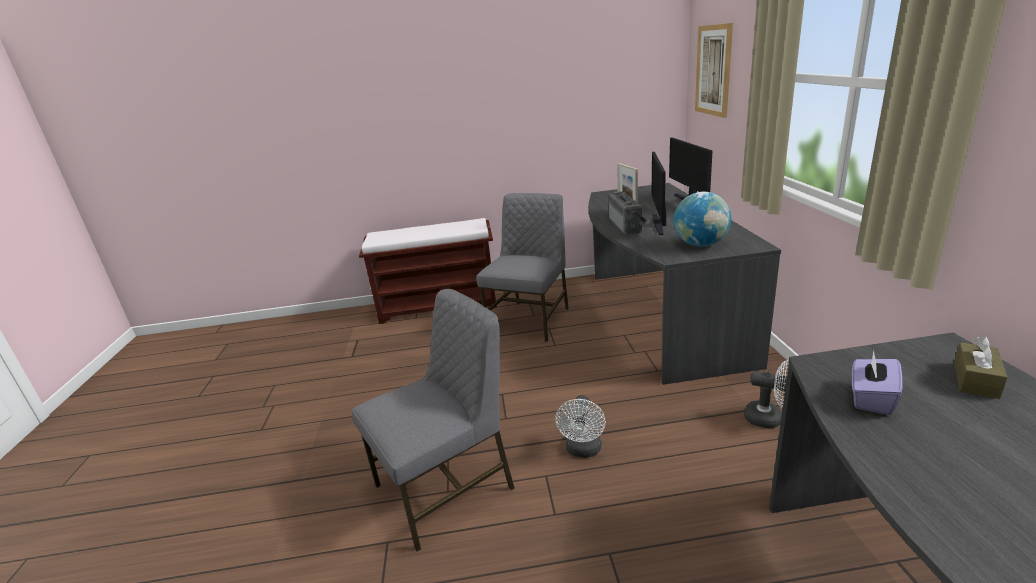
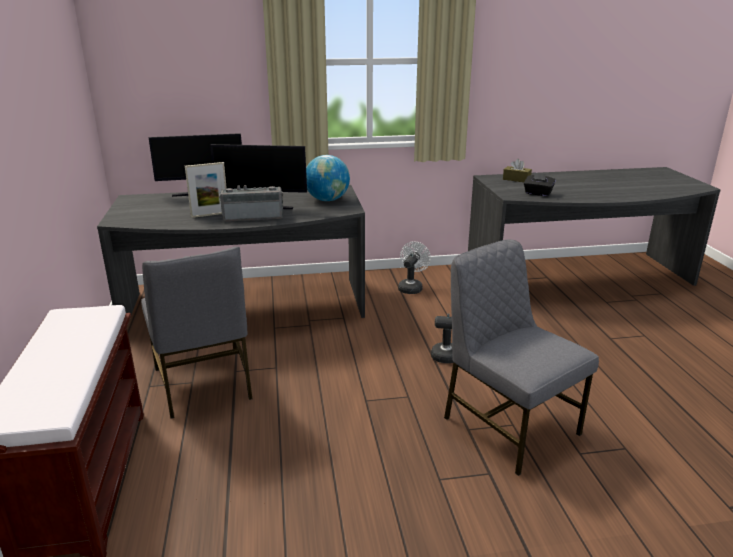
camera: 95 degrees left, 0 degrees up
(531, 320) = (204, 384): grey chair -> grey chair turned 135 degrees counterclockwise
(713, 70) = (160, 63): picture -> none
(871, 398) = (538, 193): purple tissue box -> black tissue box

